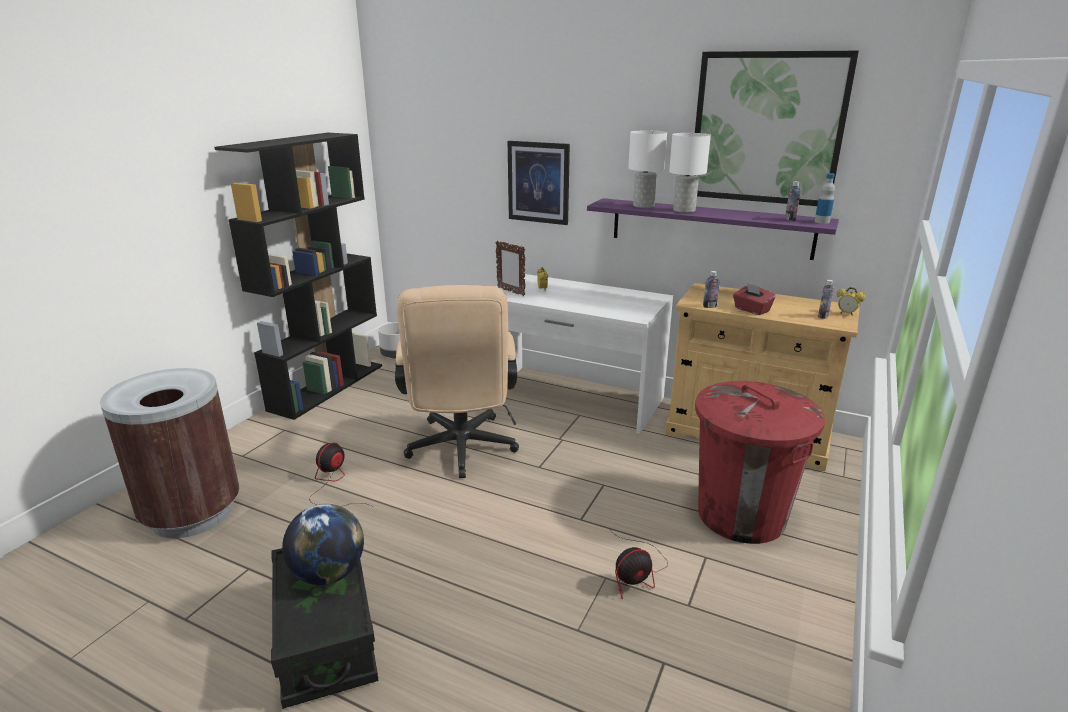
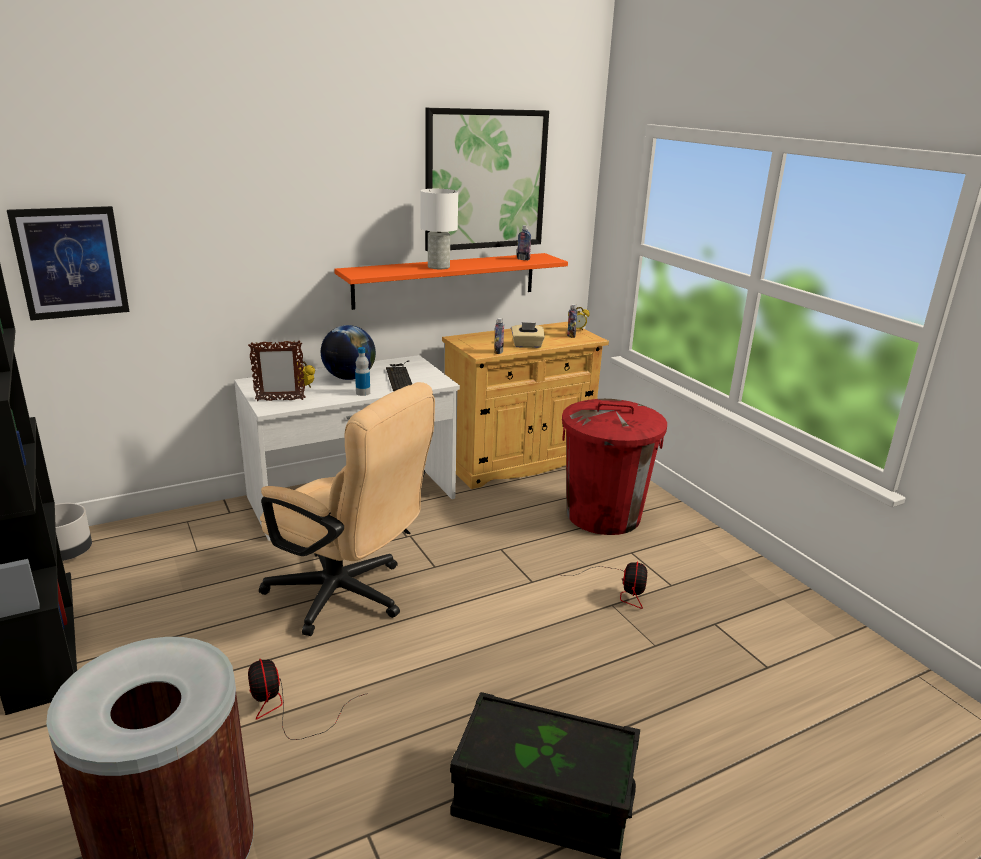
camera: 55 degrees left, 0 degrees up
(329, 574) = (527, 733): globe -> globe (349, 378)
(538, 182) = (250, 262): picture -> picture (71, 262)
(619, 303) = (399, 376): none -> keyboard
(643, 206) = (395, 269): white table lamp -> none
(710, 228) = (446, 280): purple shelf -> orange shelf
(751, 310) = (527, 345): red tissue box -> beige tissue box
(822, 222) = (545, 257): bottle -> bottle (363, 393)

